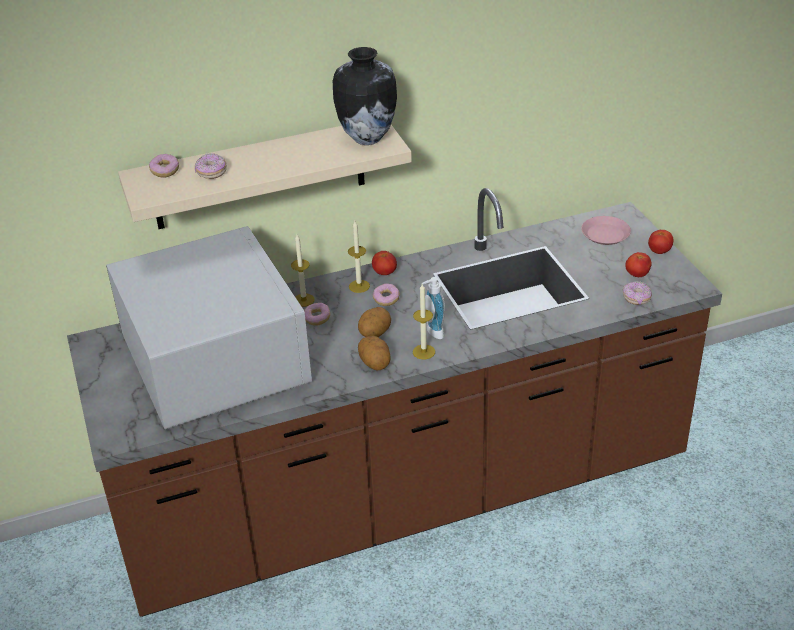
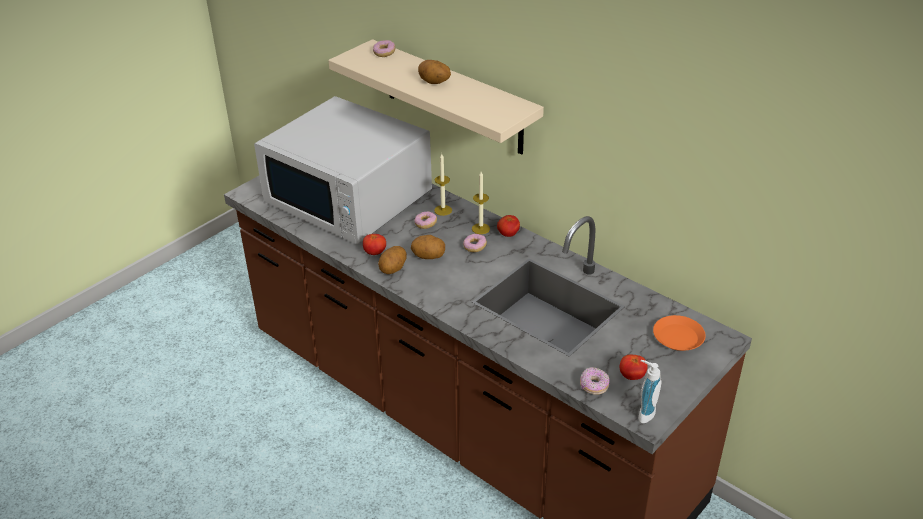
camera: 60 degrees right, 0 degrees up
(211, 172) = (397, 69): donut -> none
(214, 358) = (349, 198): white microwave -> white microwave turned 90 degrees clockwise
(271, 159) = (434, 83): none -> potato
(366, 138) = (500, 109): vase -> none
(424, 352) = (424, 288): candle -> none
(432, 332) = (451, 284): soap dispenser -> soap dispenser (644, 413)
(605, 234) = (678, 337): pink plate -> orange plate
(659, 251) = (684, 380): tomato -> tomato (375, 253)

